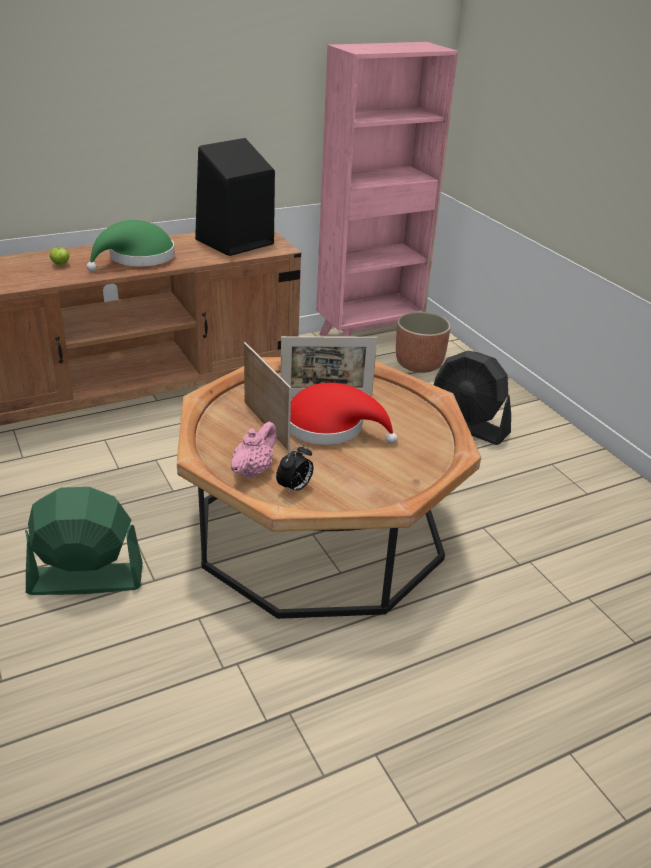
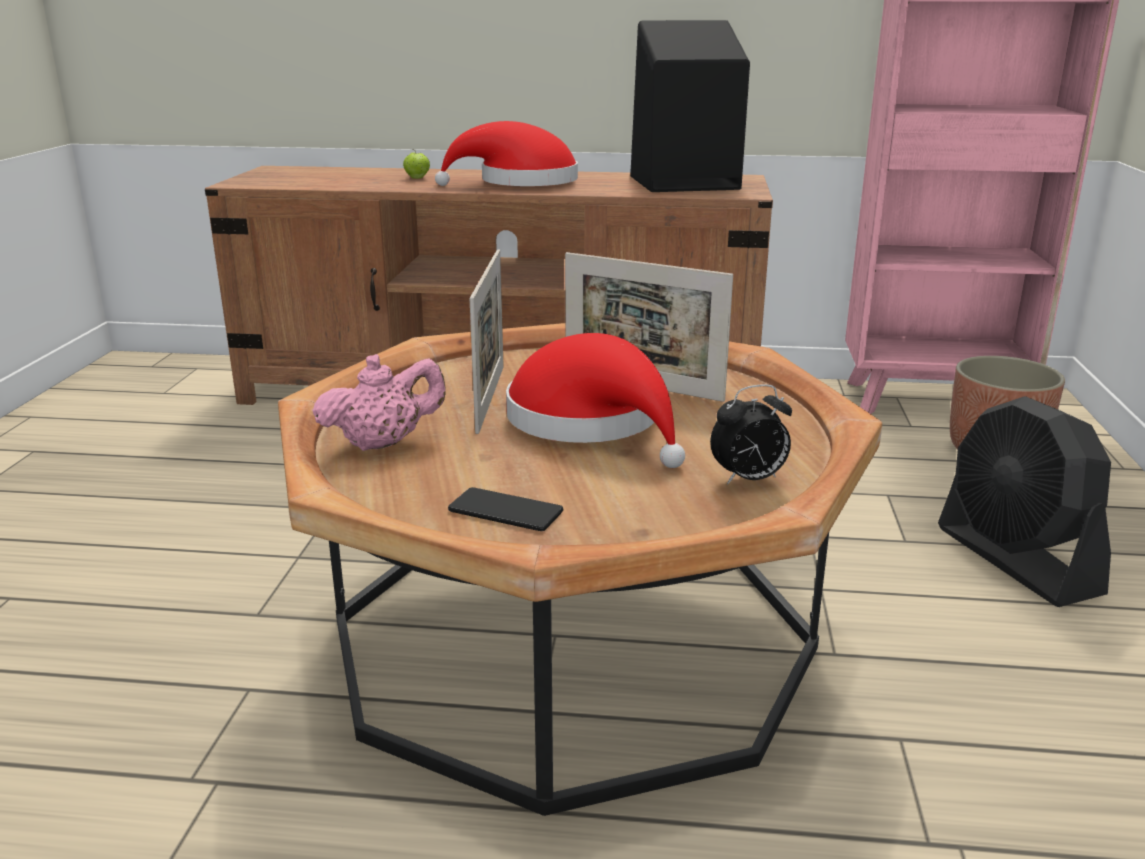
camera: 35 degrees right, 10 degrees down
(85, 579) = (180, 581): green fan -> none
(137, 258) = (520, 182): green hat -> red hat
(295, 488) = (410, 481): alarm clock -> alarm clock (748, 479)
(354, 490) = (505, 511): none -> phone

